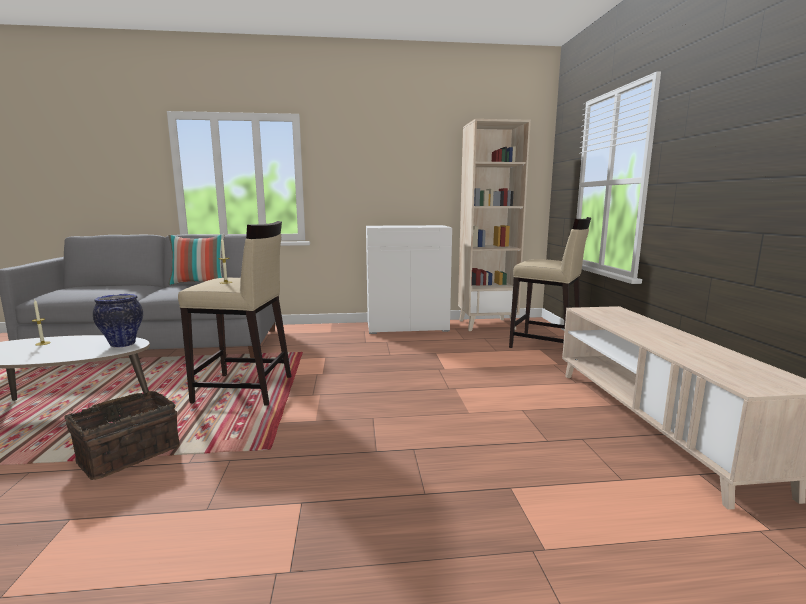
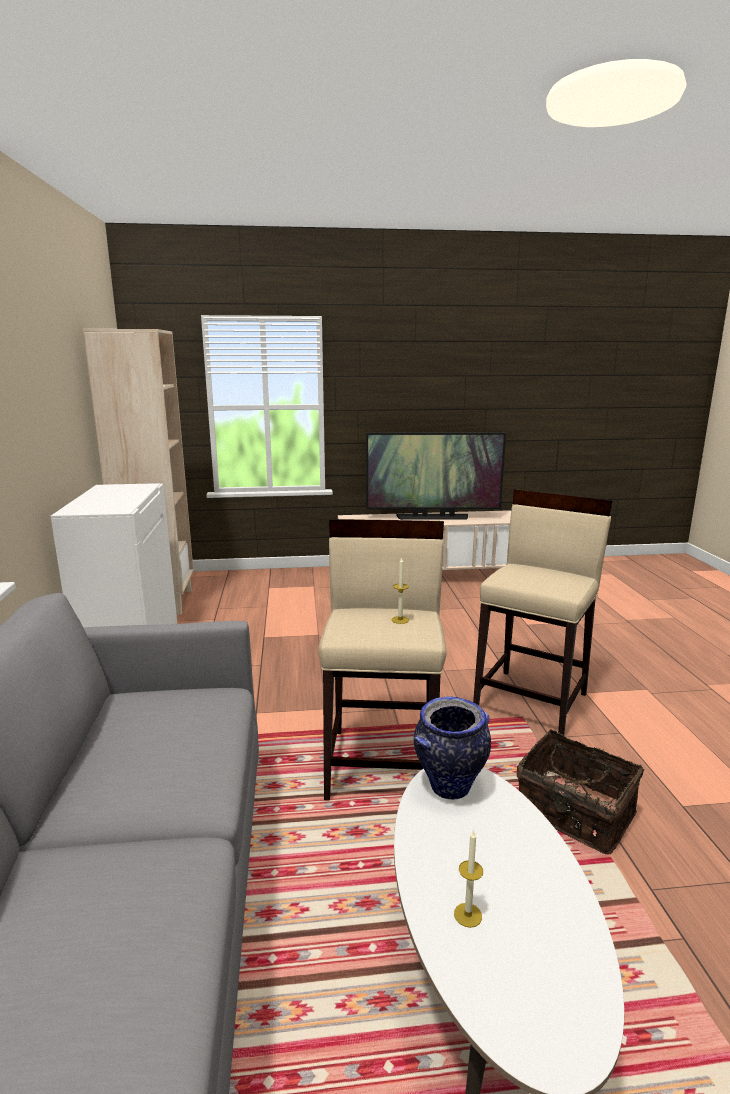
camera: 90 degrees left, 5 degrees up
(199, 283) = (92, 756): pillow -> none
(546, 345) = (257, 584): beige stool -> beige stool (532, 702)
(671, 338) = (432, 517): none -> television

